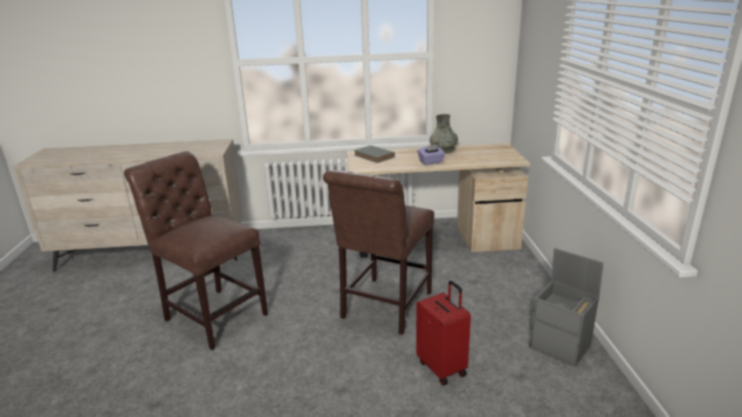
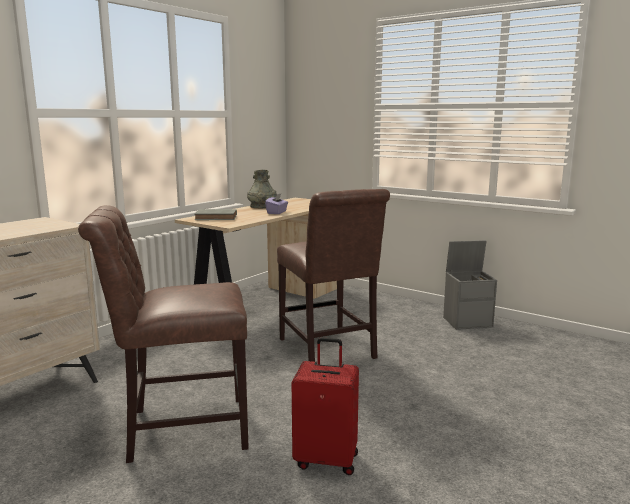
camera: 50 degrees left, 10 degrees down
(442, 368) = (439, 361): red suitcase -> red suitcase (327, 459)

